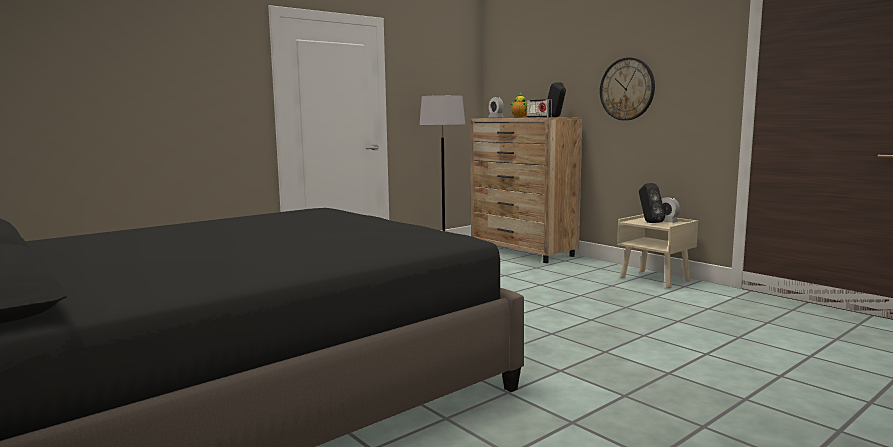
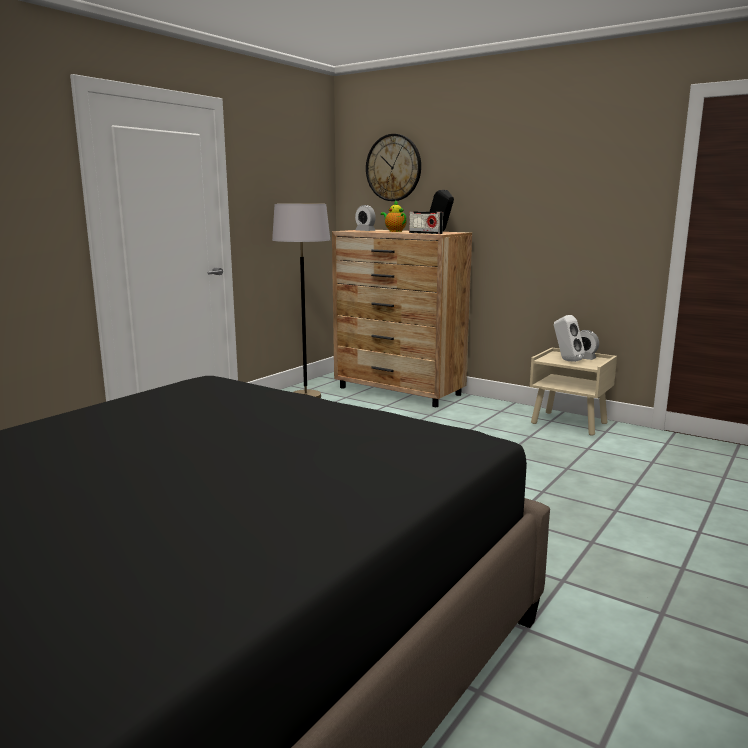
camera: 15 degrees left, 5 degrees up
(627, 89) = (530, 201): wall clock -> wall clock (393, 168)
(649, 222) = (566, 360): black speaker -> white speaker

